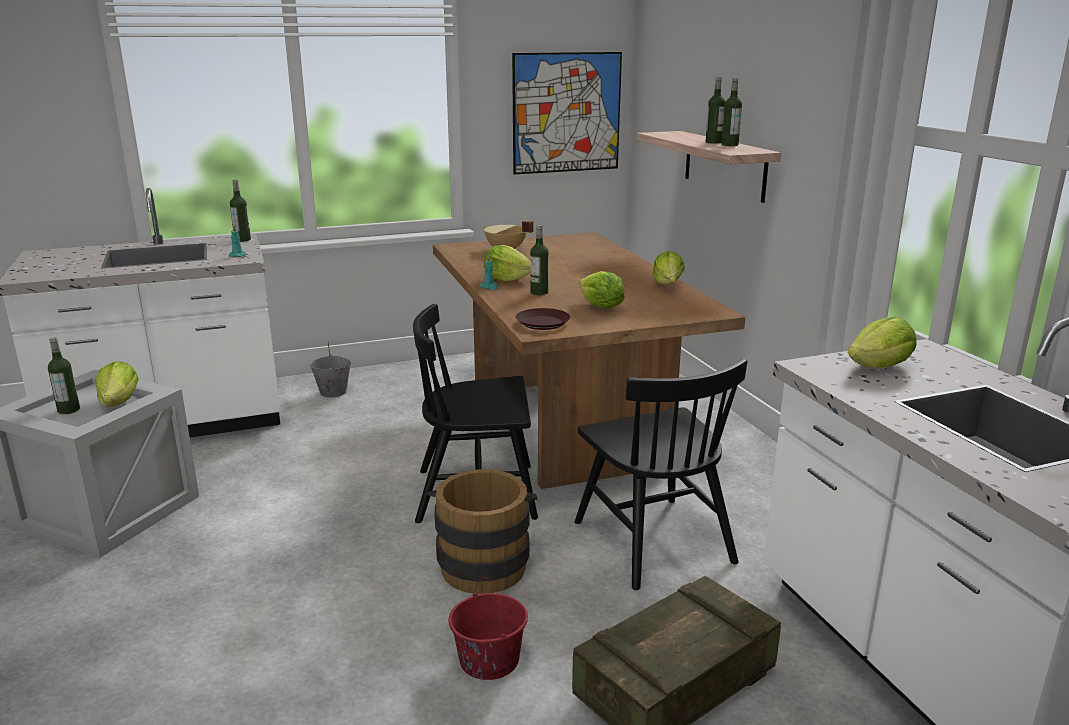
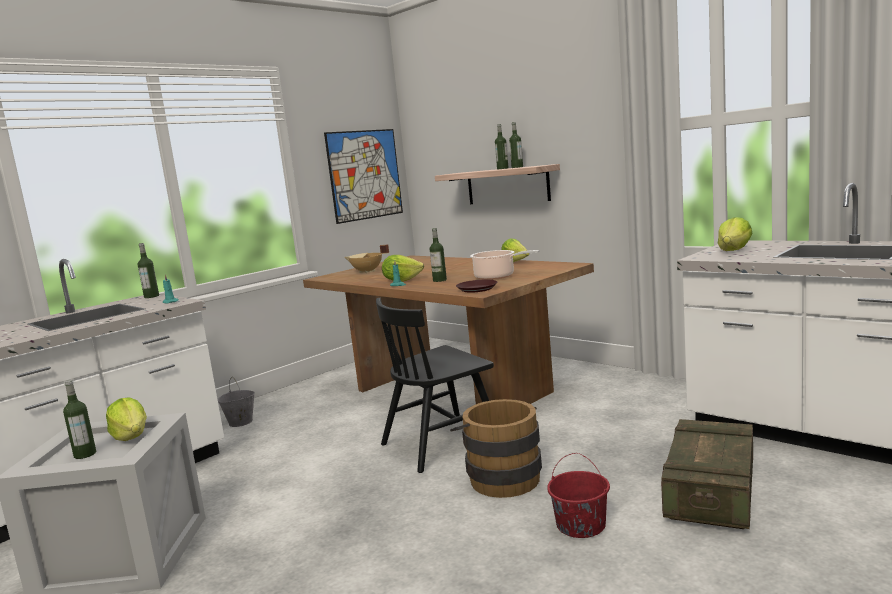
camera: 25 degrees left, 10 degrees down
(600, 307) = (497, 277): lettuce -> cooking pot
(653, 541) = (595, 430): black chair -> none

